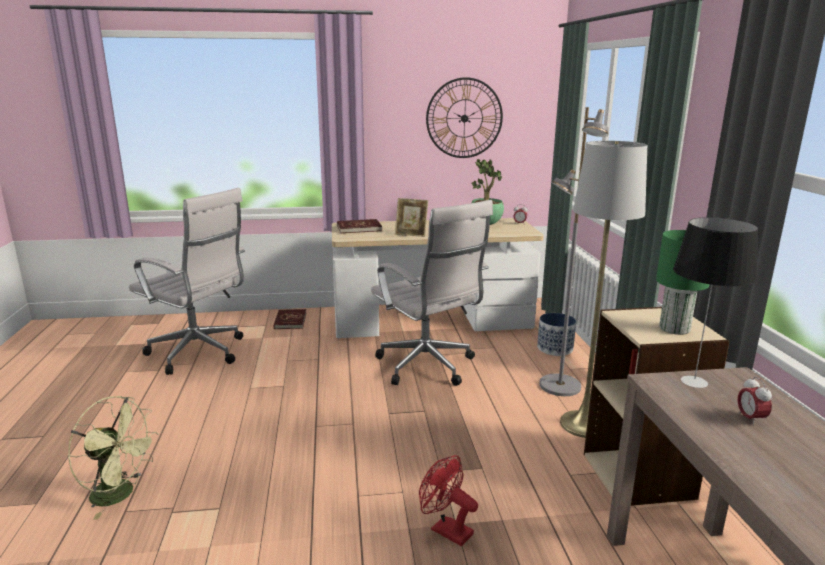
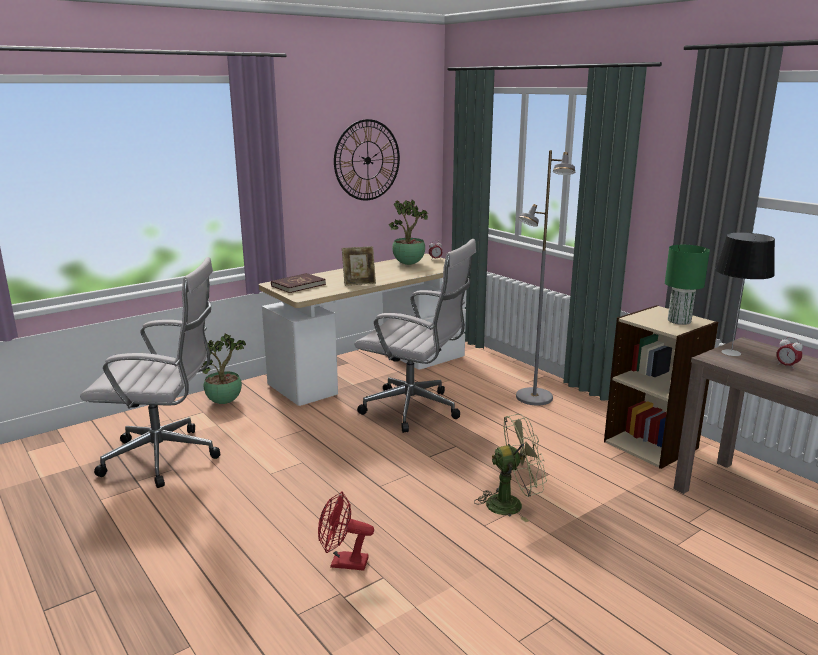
camera: 30 degrees left, 0 degrees up
(121, 494) = (272, 604): green fan -> green fan (511, 503)
(290, 321) = (225, 401): red book -> potted plant
(446, 530) = (575, 524): red fan -> red fan (343, 563)
(555, 348) = (498, 369): planter -> none
(583, 424) = (581, 421): grey floor lamp -> none

